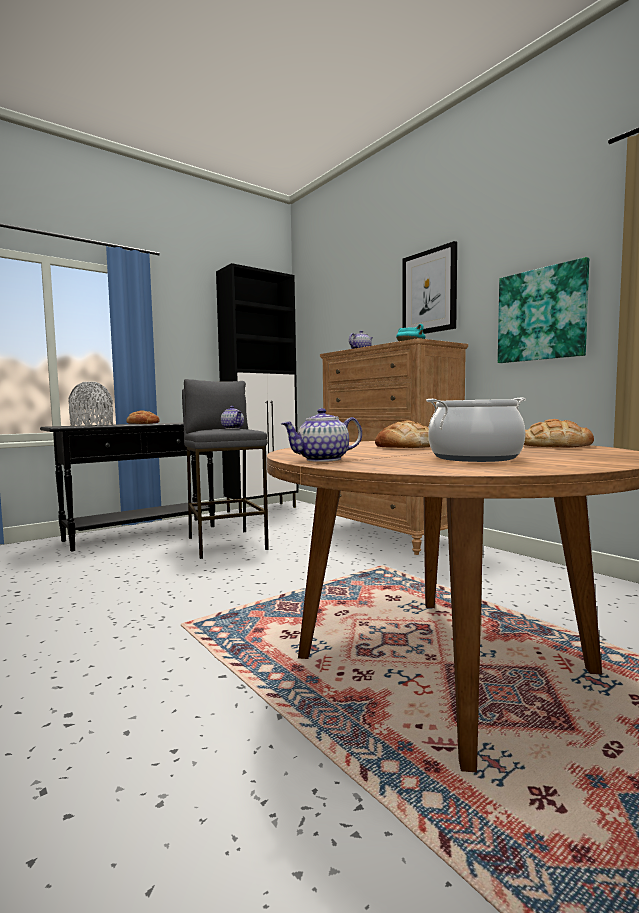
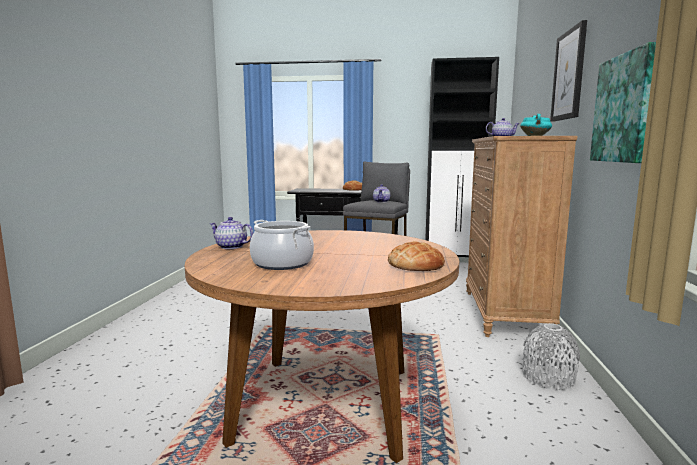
camera: 45 degrees right, 5 degrees up
(92, 425) = (319, 189): grey vase -> grey vase (548, 377)
(405, 446) = (337, 243): bread -> none

